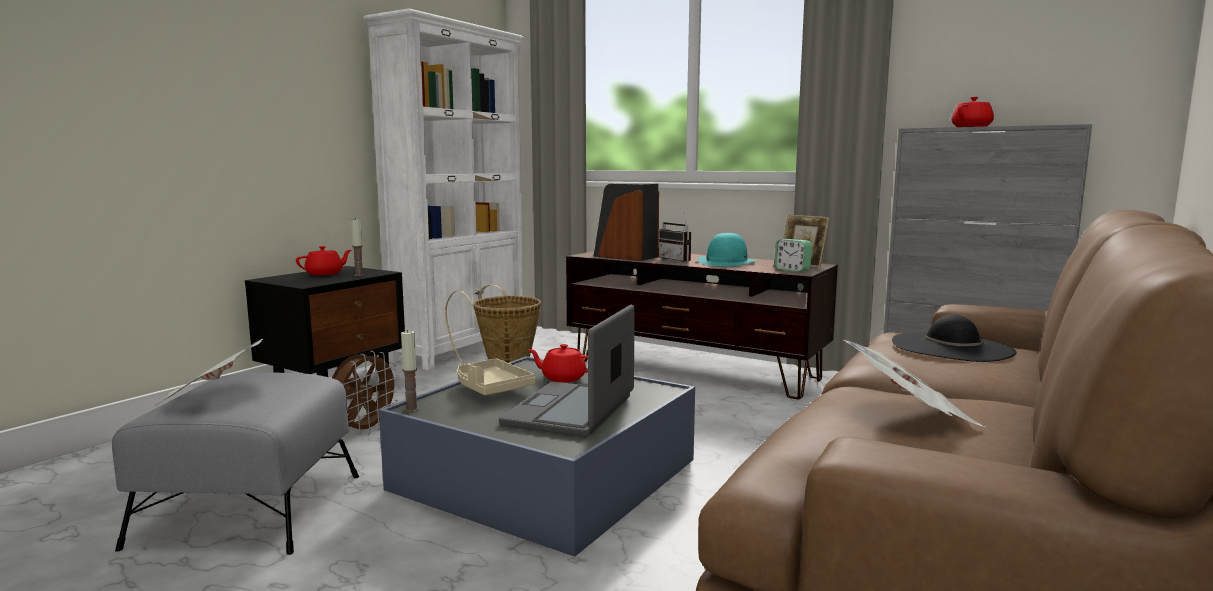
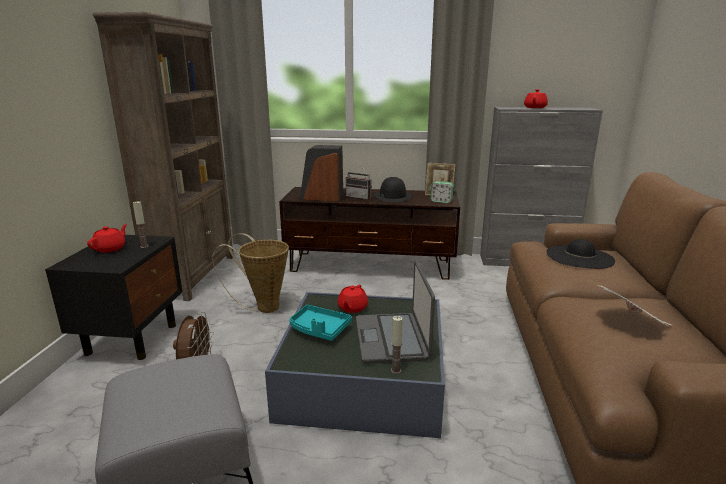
camera: 25 degrees left, 10 degrees up
(212, 398) = (157, 408): newspaper -> none
(411, 409) = (286, 364): candle -> candle (396, 370)
(461, 349) = (194, 275): white bookcase -> brown bookcase
(491, 388) = (319, 329): beige tray -> turquoise tray
(563, 378) = (352, 308): red teapot -> red teapot turned 60 degrees counterclockwise
(726, 262) = (392, 196): turquoise hat -> black hat

